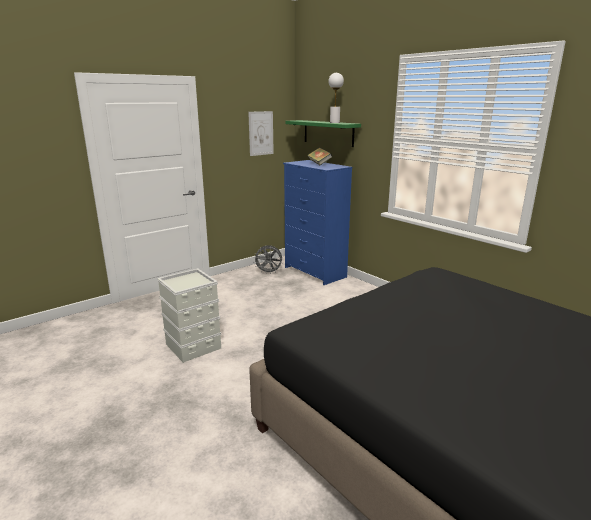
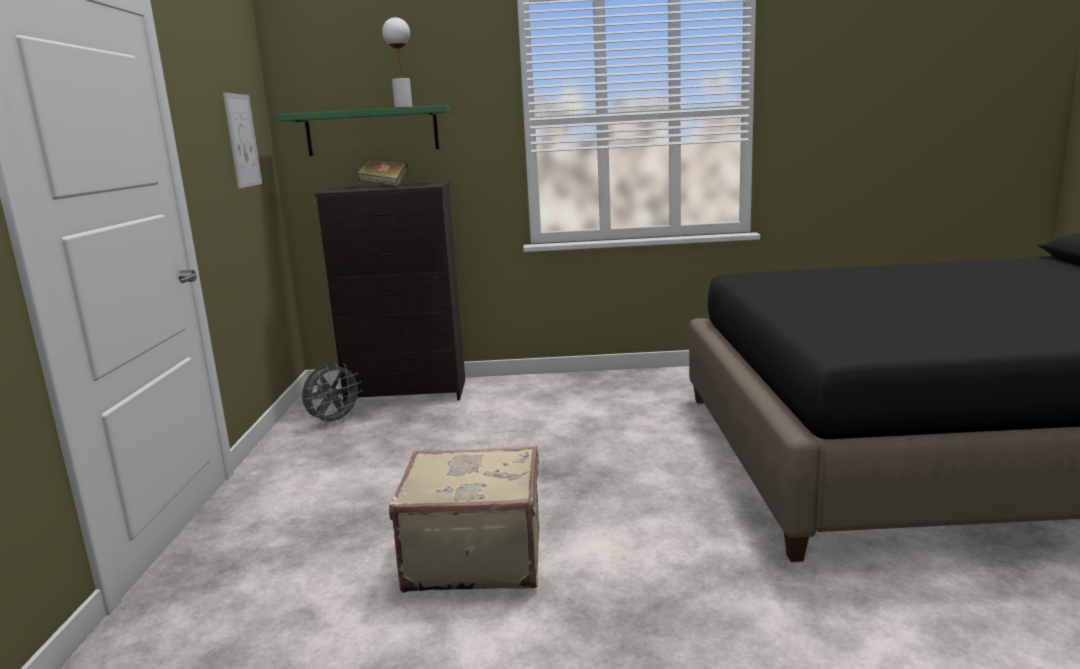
camera: 50 degrees left, 5 degrees down
(192, 346) = (474, 556): grey storage box -> beige suitcase
(315, 272) = (407, 393): blue dresser -> black dresser

